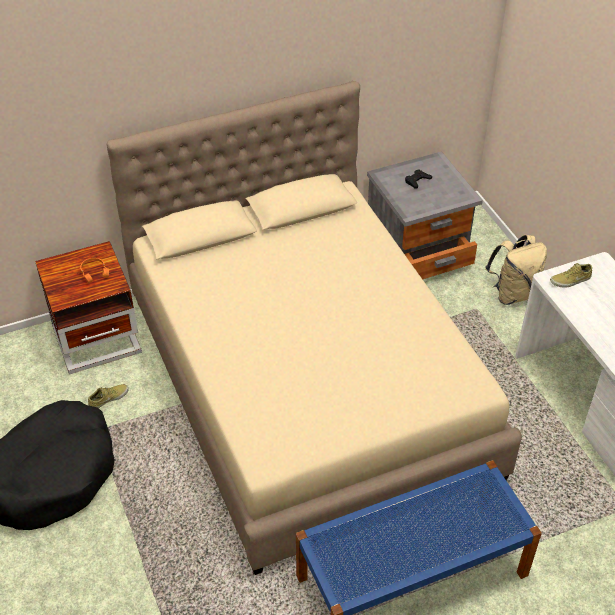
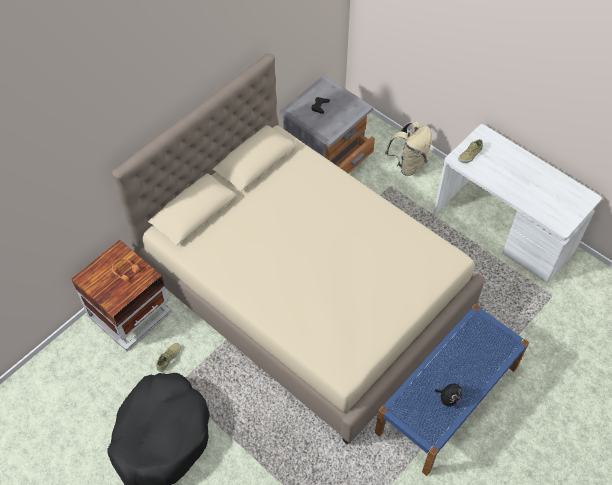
camera: 25 degrees left, 10 degrees up
(392, 556) = (448, 399): none -> plush toy

